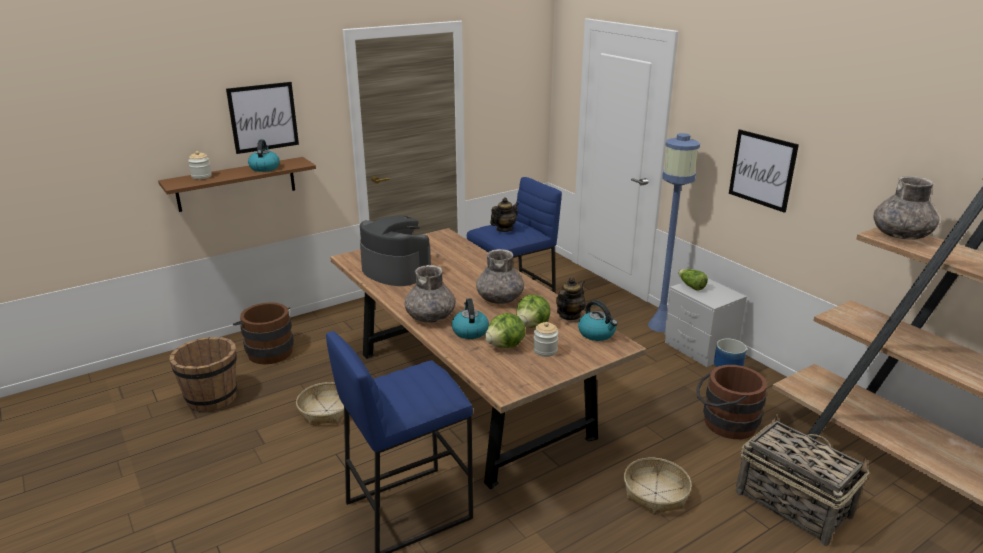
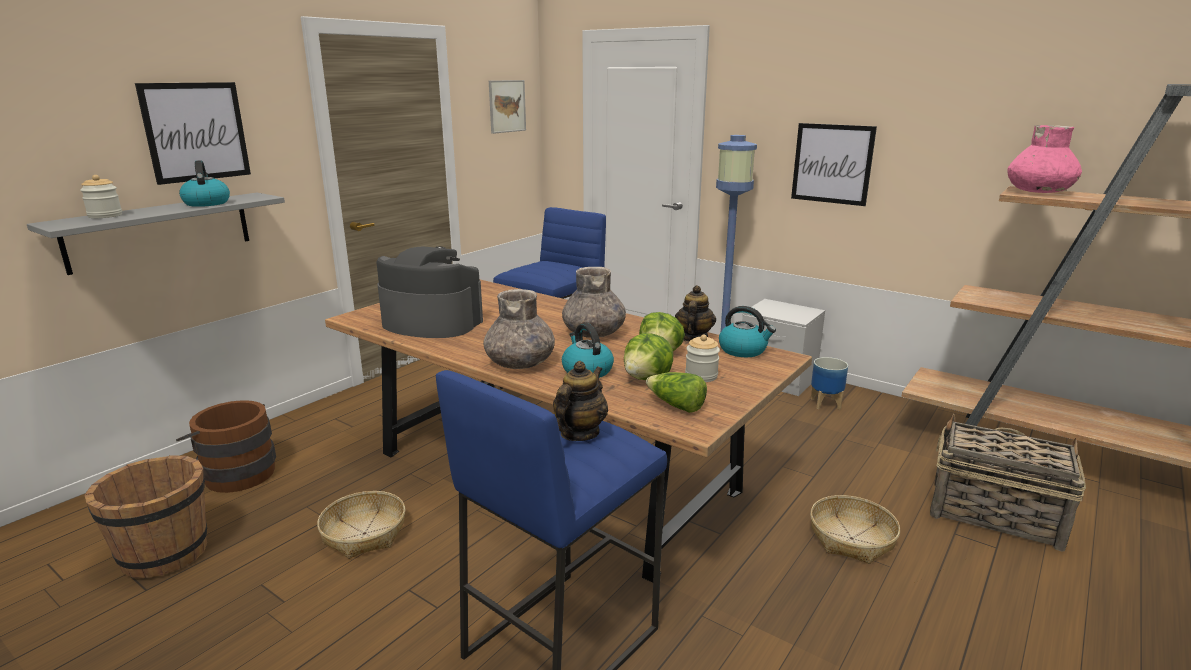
camera: 20 degrees left, 5 degrees down
(236, 184) = (160, 231): brown shelf -> grey shelf
(504, 229) = (542, 268): teapot -> teapot (579, 433)
(517, 79) = (507, 106): none -> picture
(691, 286) = (763, 308): lettuce -> lettuce (676, 406)
(724, 423) = (859, 447): brown bucket -> none
(901, 235) = (1039, 192): grey vase -> pink vase

